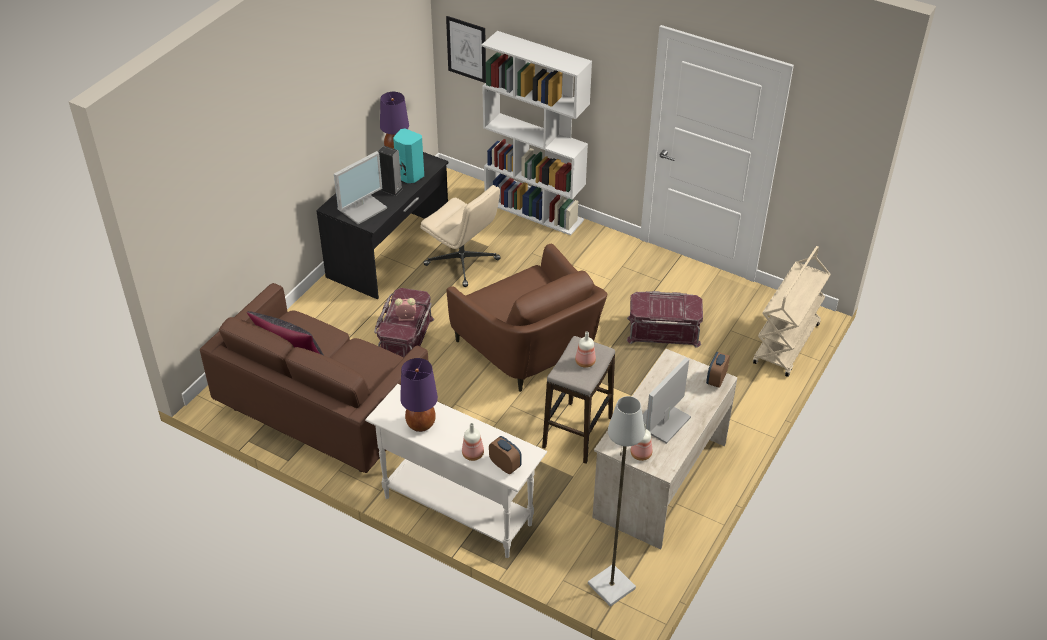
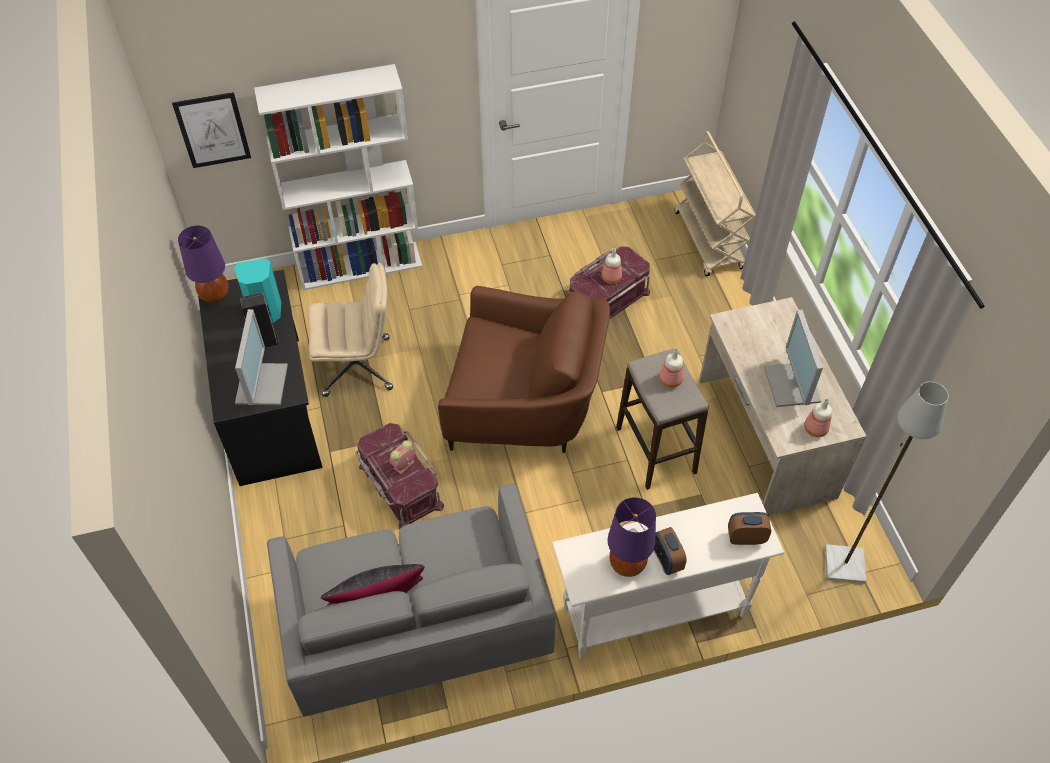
camera: 45 degrees left, 10 degrees up
(324, 411) = (416, 625): brown sofa -> grey sofa
(473, 453) = (707, 551): bottle -> bottle (611, 277)
(716, 380) = (781, 312): alarm clock -> alarm clock (666, 560)

